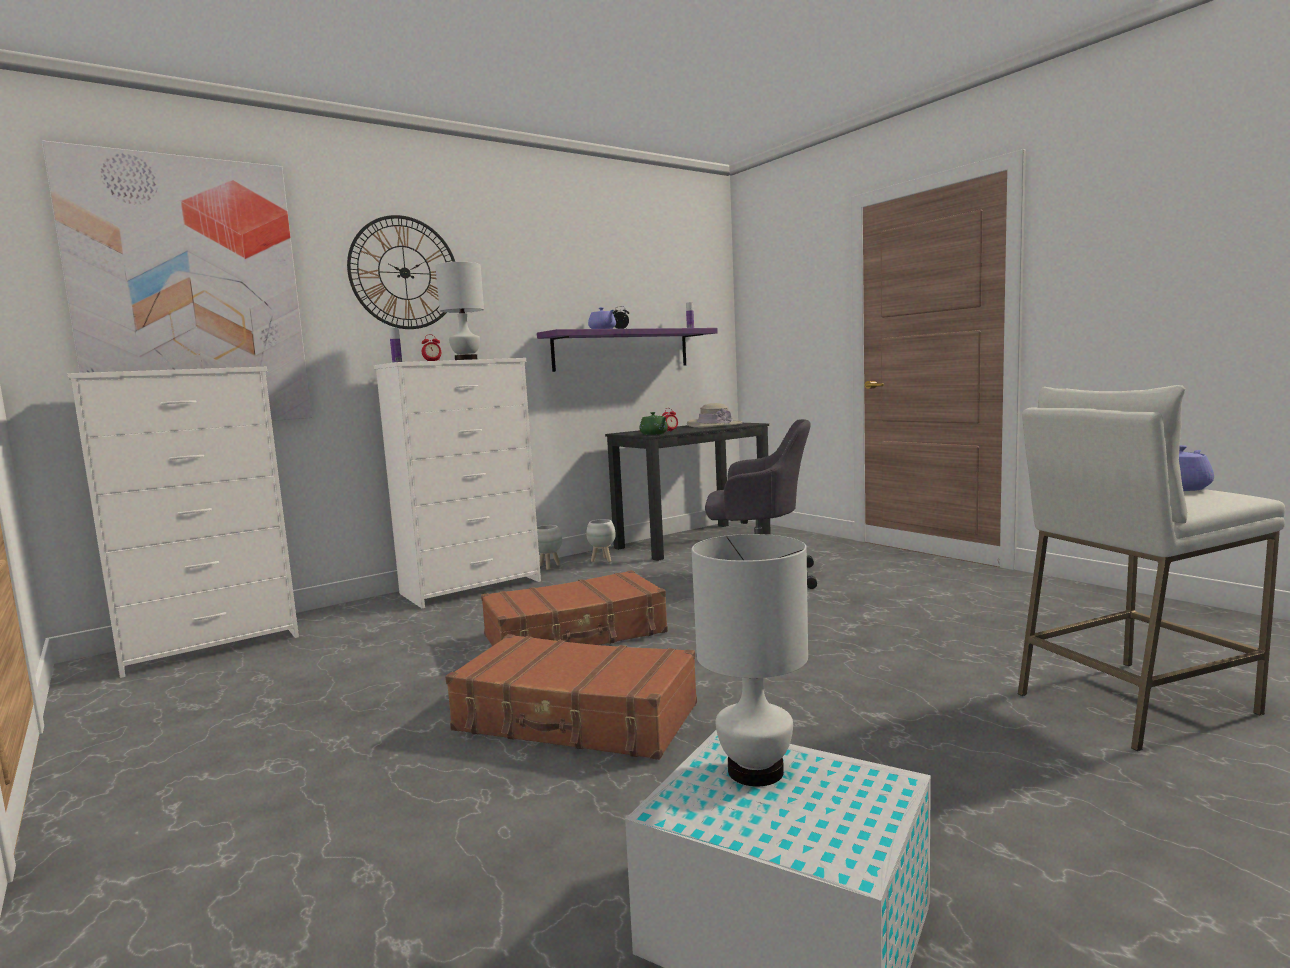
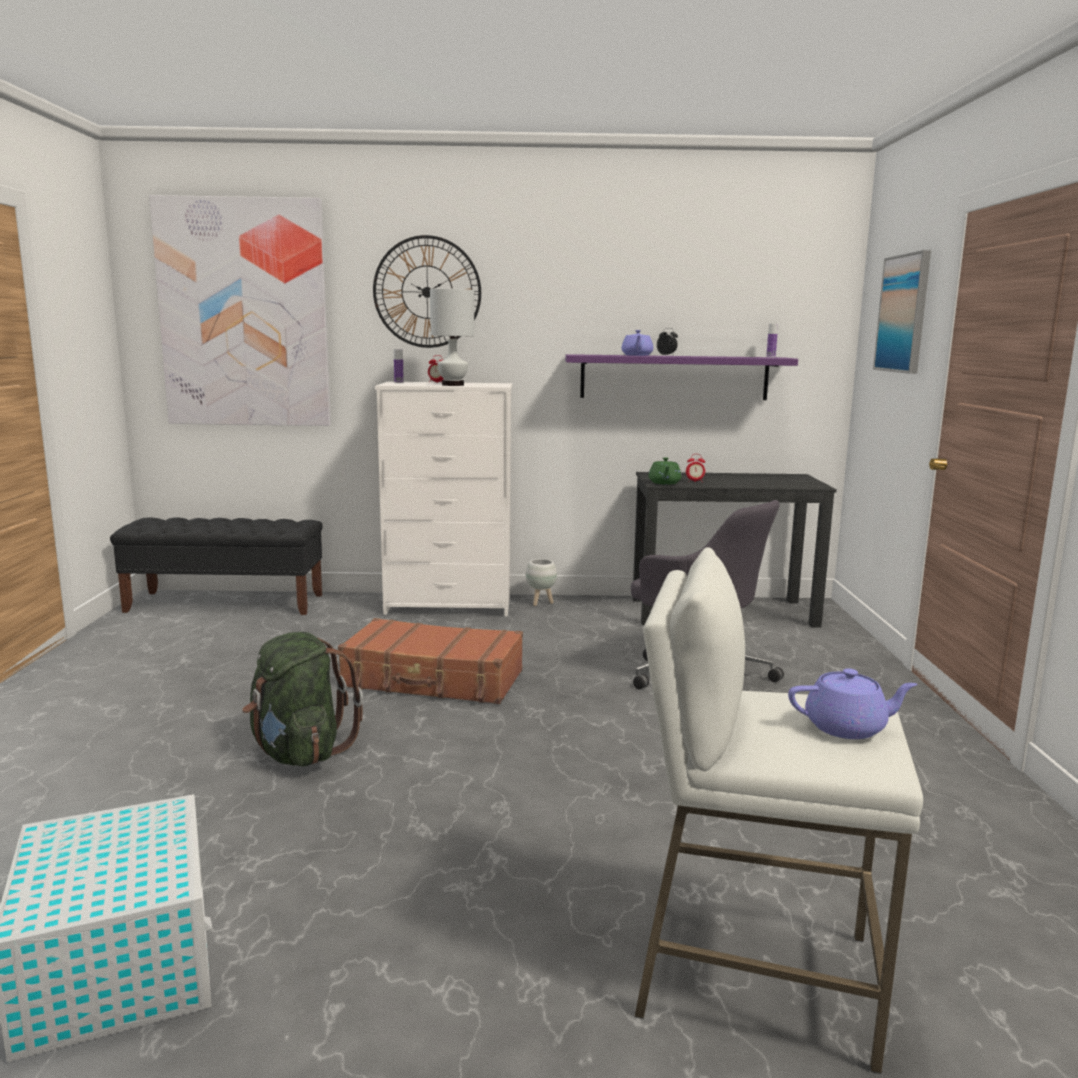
camera: 35 degrees right, 5 degrees up
(212, 645) = (226, 603): white dresser -> black bench
(576, 719) = (299, 753): brown suitcase -> green backpack
(602, 560) = (596, 610): white planter -> none
(714, 425) = (774, 479): beige hat -> none
(756, 770) = (136, 834): white table lamp -> none
(797, 287) = (903, 313): none -> picture

